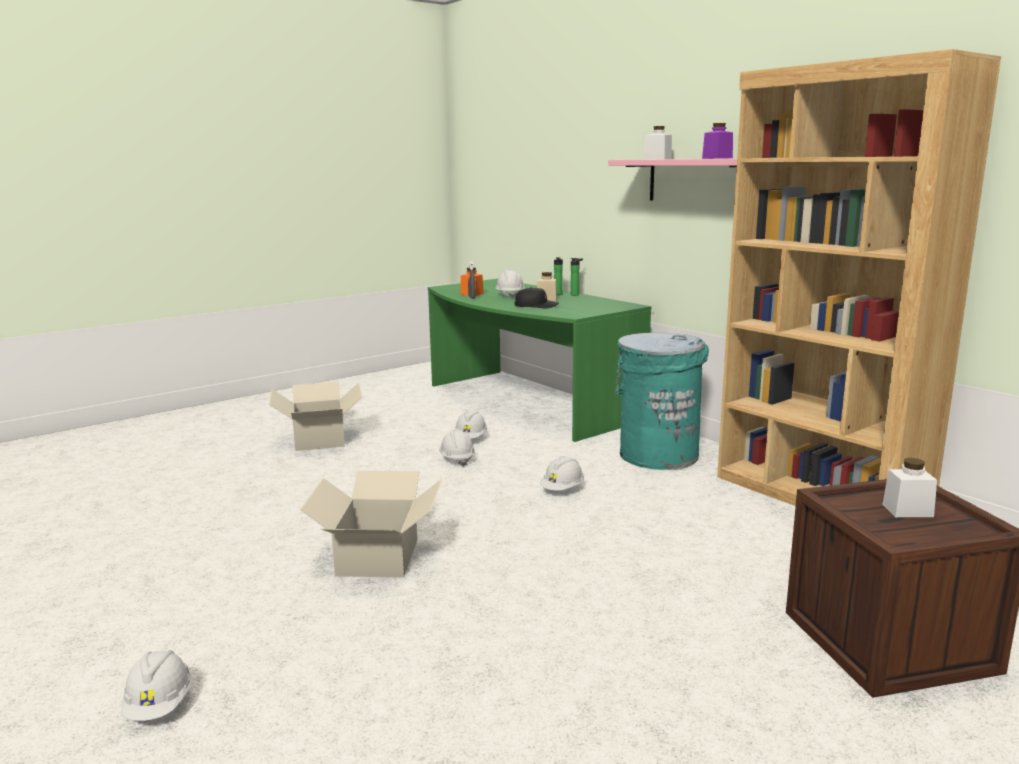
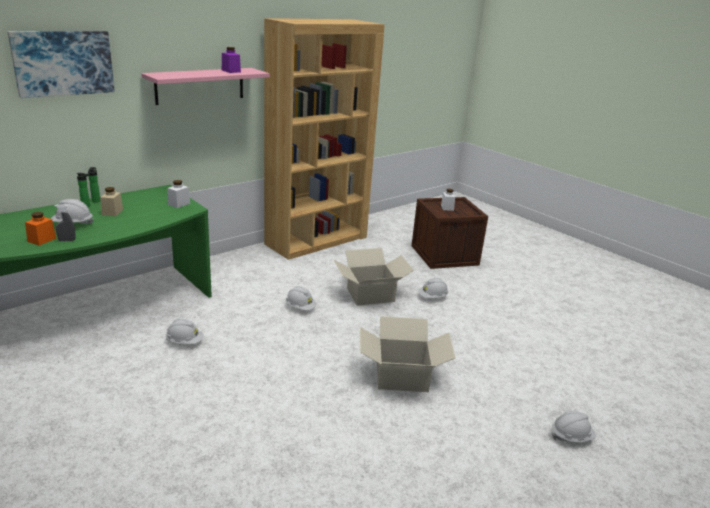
camera: 95 degrees left, 10 degrees up
(319, 439) = (146, 438): cardboard box -> cardboard box (370, 295)
(457, 459) = (234, 348): white hard hat -> white hard hat (432, 297)
(536, 306) = (140, 217): black cap -> none
(582, 145) = (63, 63): none -> picture
(657, 159) = (180, 73): white jar -> white jar (179, 204)
(658, 455) = (248, 271): turquoise trash can -> none

